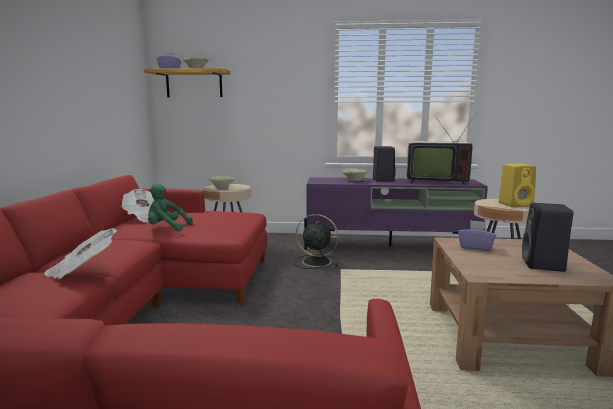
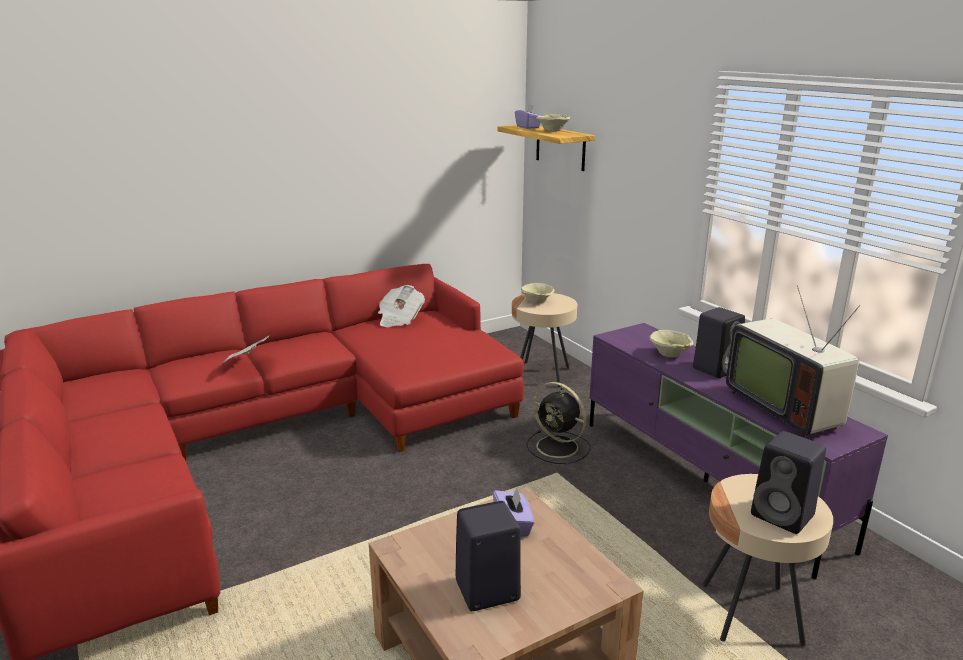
camera: 55 degrees right, 10 degrees up
(166, 228) = (383, 342): green plush toy -> none
(315, 262) = (559, 447): black fan -> black fan turned 150 degrees clockwise
(516, 204) = (784, 516): yellow speaker -> black speaker

